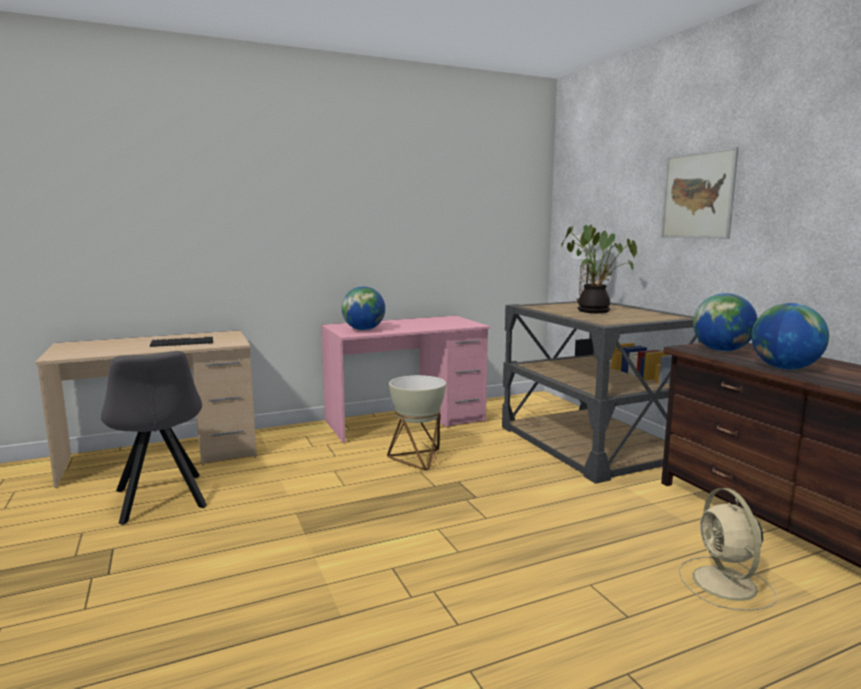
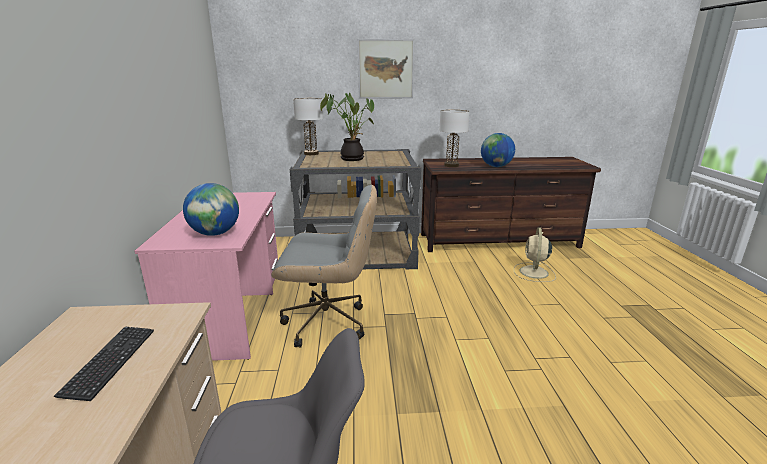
camera: 70 degrees left, 10 degrees up
(417, 460) = (329, 324): planter -> grey office chair
(721, 350) = (451, 165): globe -> table lamp
(725, 584) = (533, 273): beige fan -> beige fan turned 90 degrees clockwise

